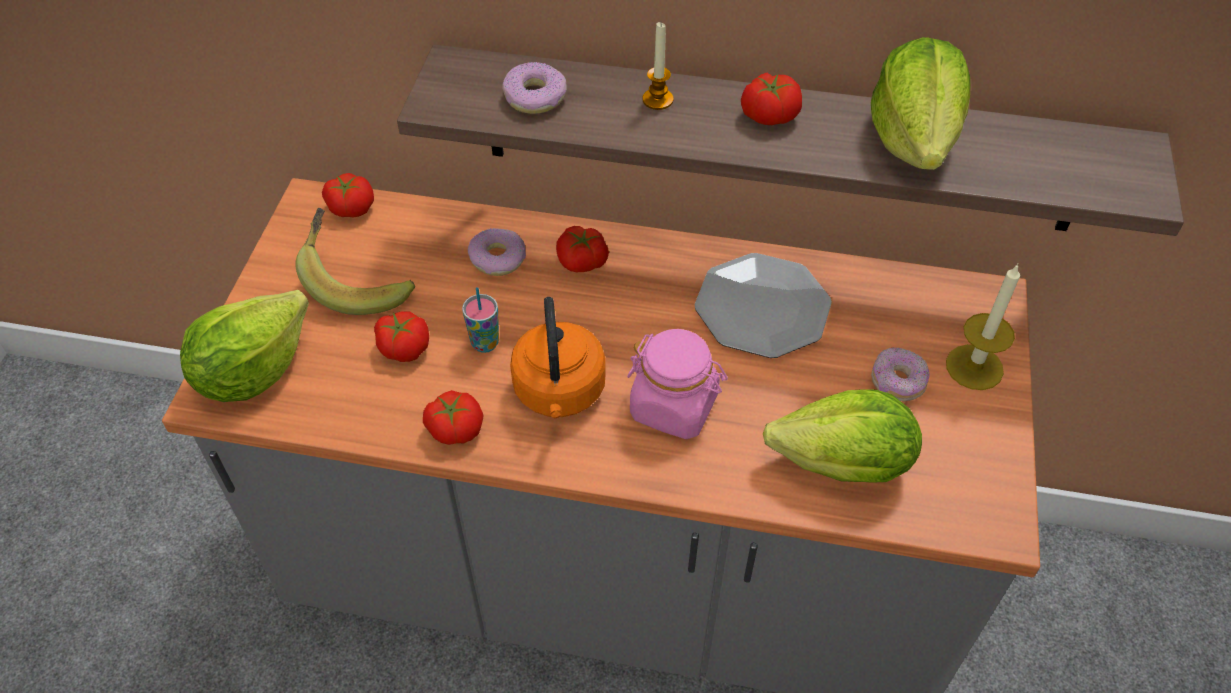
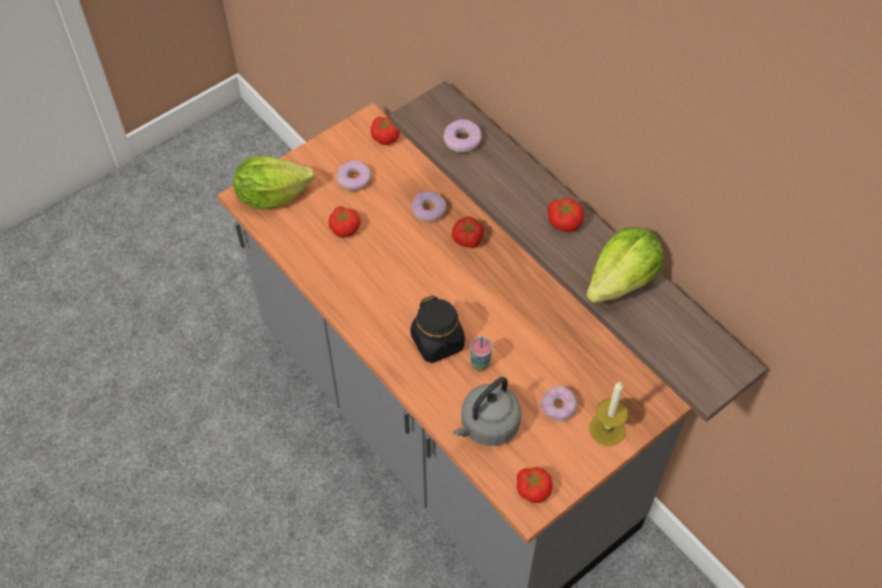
camera: 40 degrees right, 5 degrees up
(358, 280) = (354, 179): banana -> donut
(455, 428) = (331, 283): tomato -> tomato (533, 488)
(485, 343) = (382, 251): cup -> cup (480, 364)
(559, 393) = (392, 299): orange kettle -> none
(657, 100) = (518, 179): candle -> none
(674, 406) = (437, 342): pink jar -> black jar
(762, 307) = (532, 323): plate -> none
(843, 465) = (487, 426): lettuce -> grey kettle

